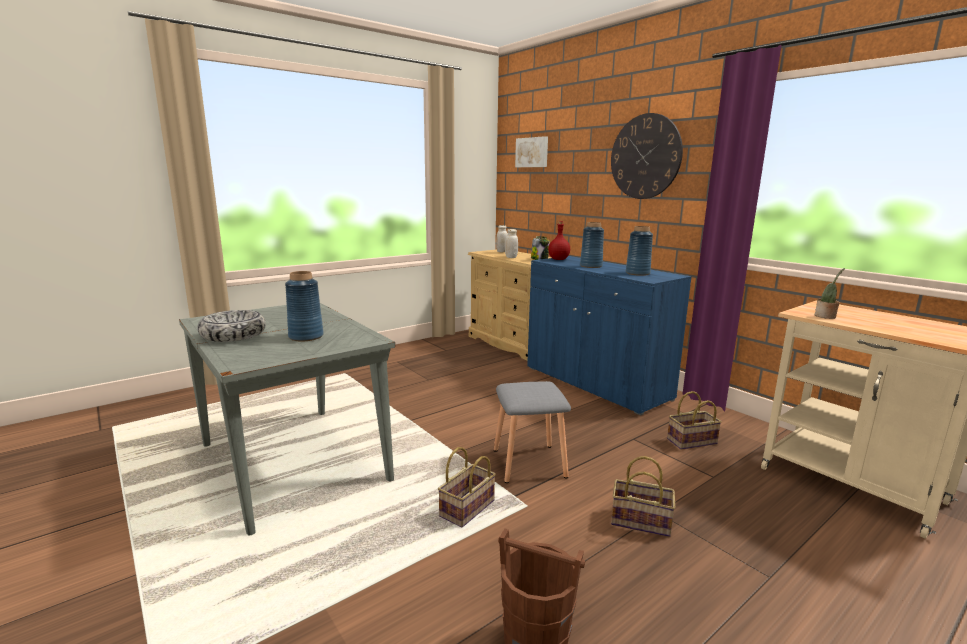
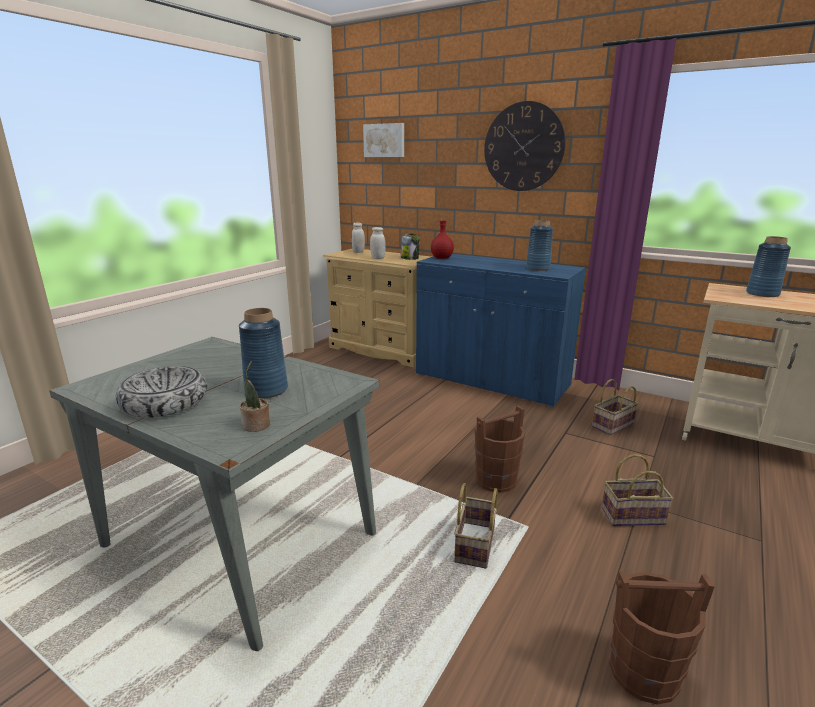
camera: 20 degrees left, 5 degrees up
(530, 464) = (496, 480): grey stool -> brown bucket
(591, 266) = (484, 263): blue vase -> blue vase (762, 293)
(826, 316) = (742, 299): potted plant -> potted plant (256, 426)

